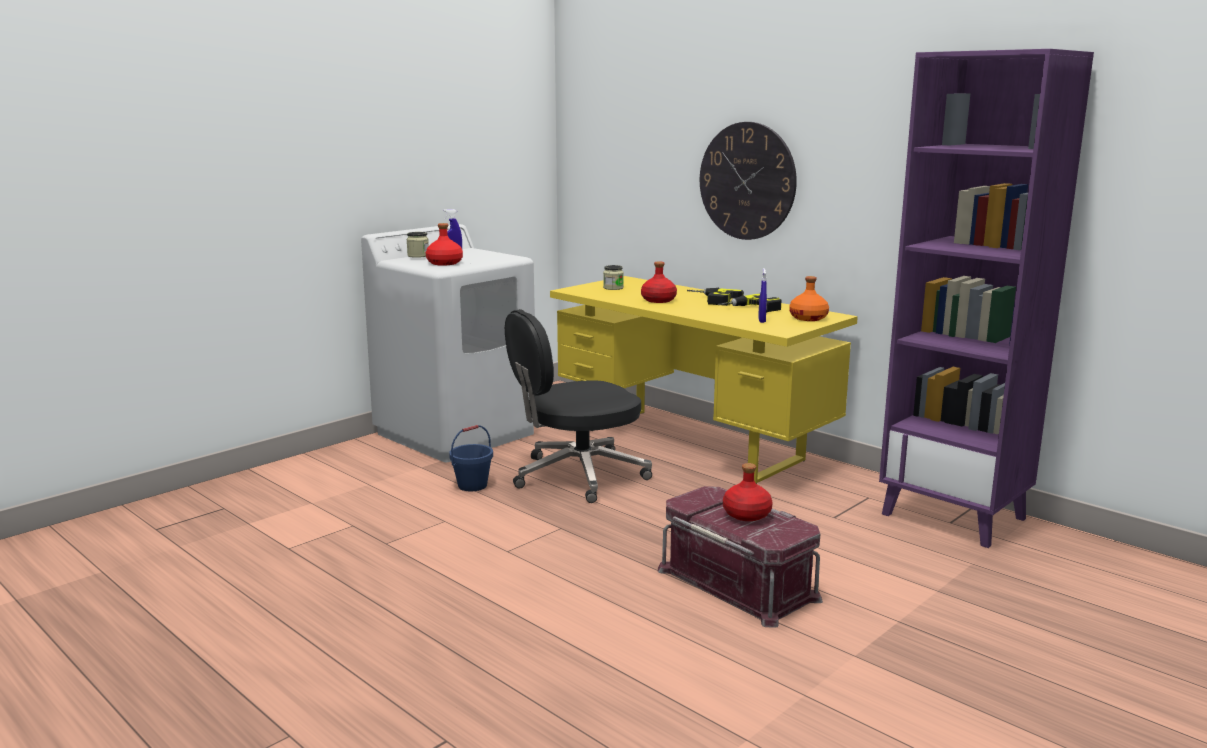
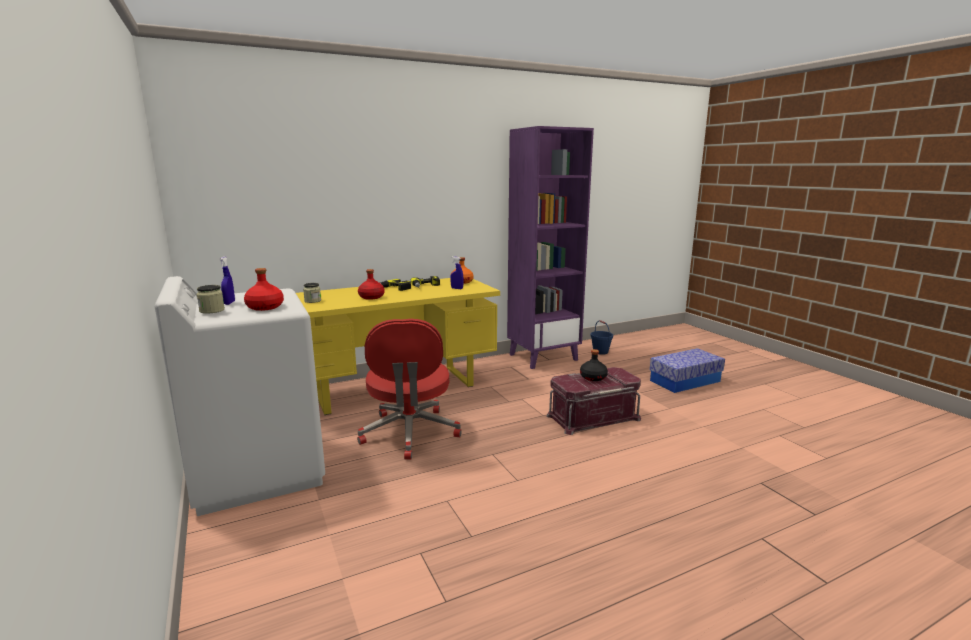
camera: 70 degrees left, 0 degrees up
(472, 485) = (386, 478): blue bucket -> blue bucket (600, 352)
(577, 476) = (410, 433): black office chair -> red office chair
(747, 181) = (380, 207): wall clock -> none
(747, 514) = (593, 377): red bottle -> black bottle
(1037, 674) = (685, 381): none -> storage box

